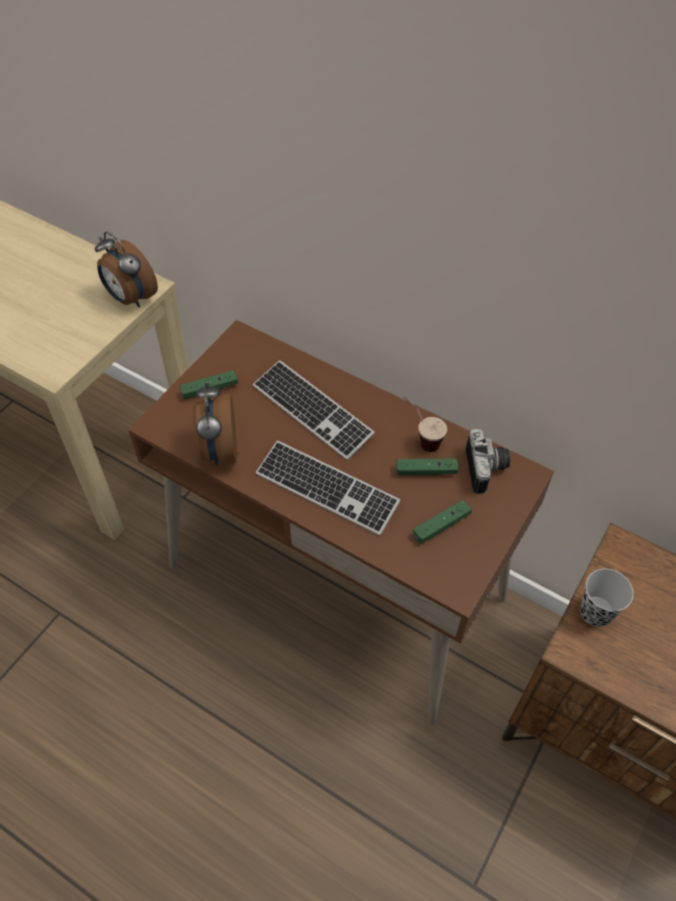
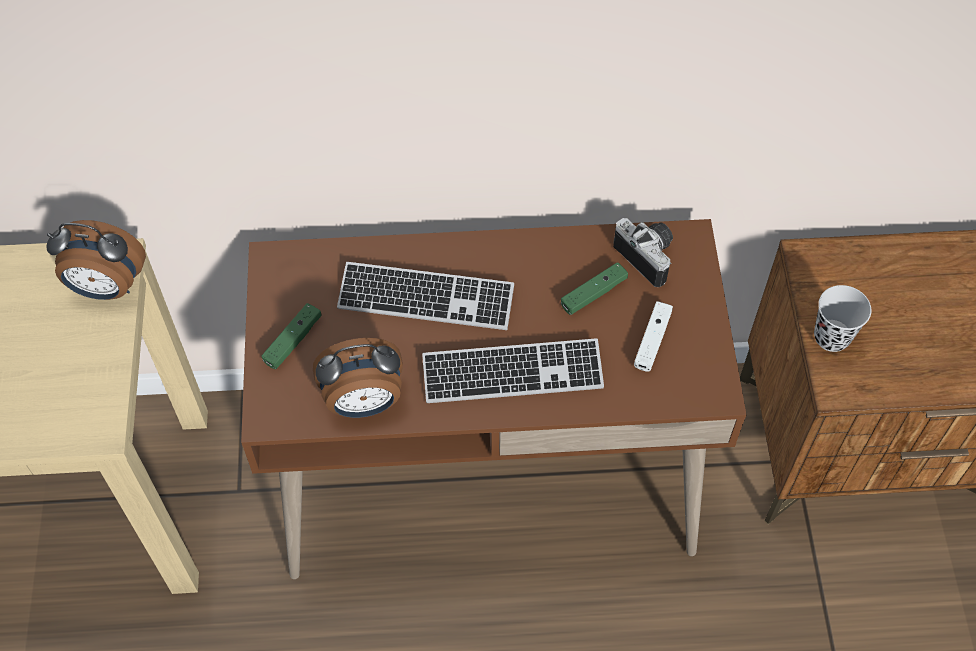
camera: 35 degrees left, 5 degrees up
(218, 450) = (364, 403): alarm clock -> alarm clock turned 60 degrees counterclockwise
(420, 439) = (560, 262): cup -> none
(441, 526) = (652, 341): green game controller -> white game controller

